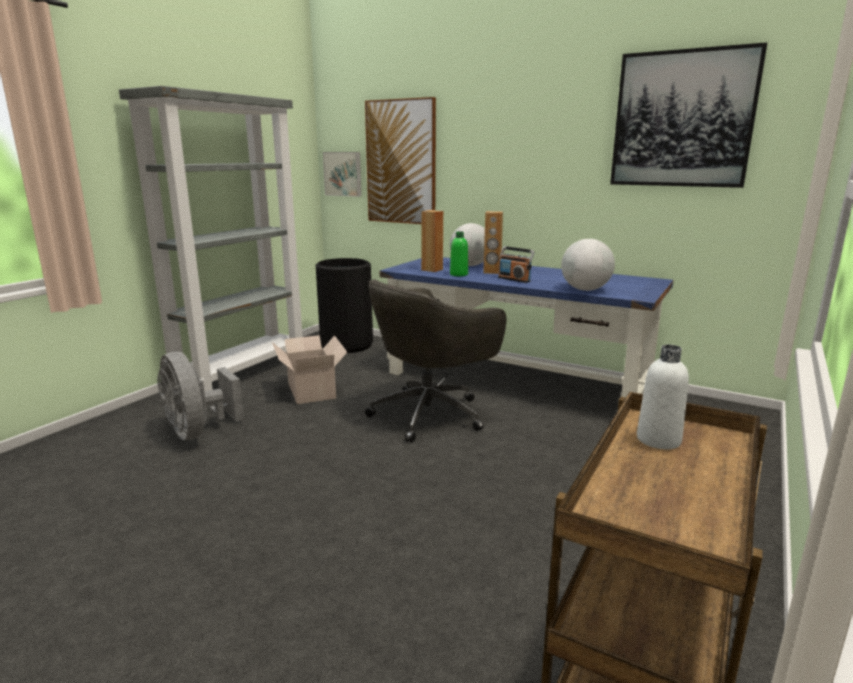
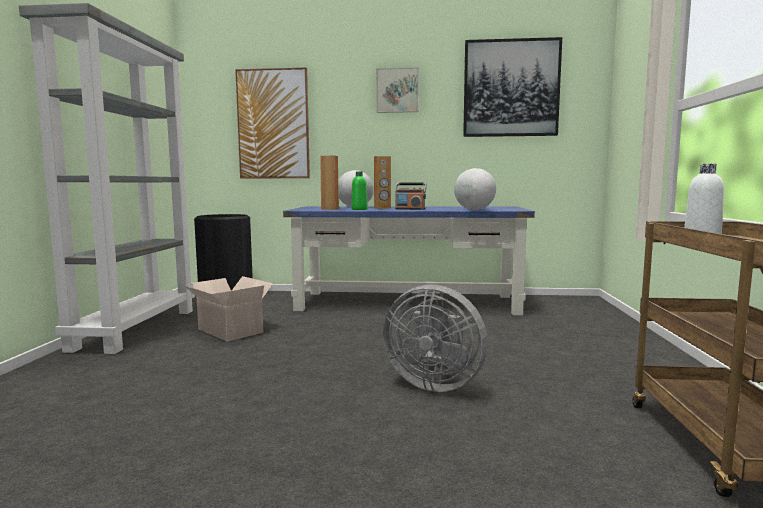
camera: 25 degrees left, 10 degrees down
(198, 431) = (137, 376): grey fan -> grey fan (434, 383)
(343, 174) = (210, 136): picture -> picture (397, 90)
(431, 414) = (365, 330): grey office chair -> none

